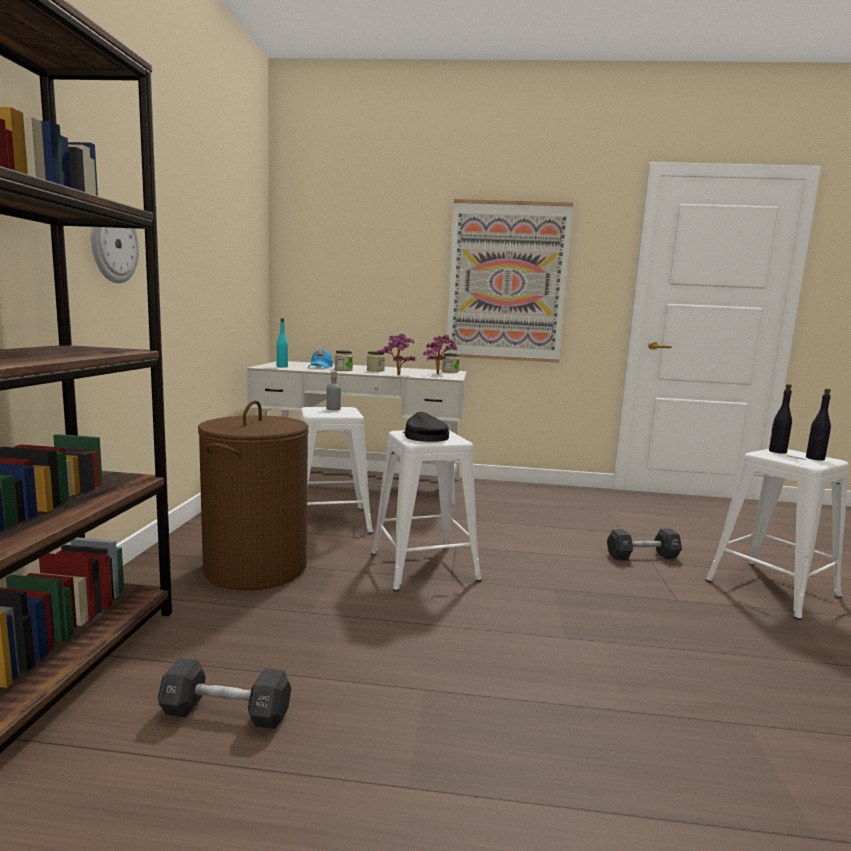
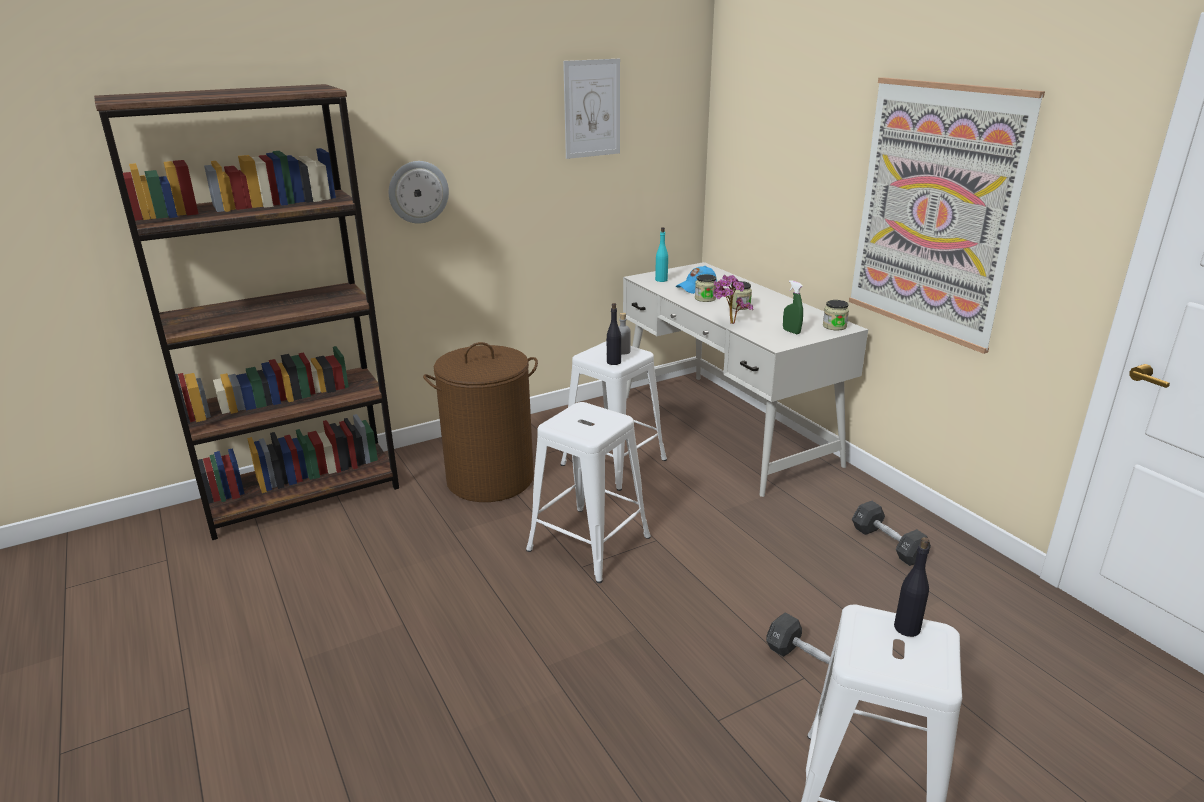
camera: 55 degrees right, 15 degrees up
(220, 204) = (592, 108): none -> picture
(226, 713) = (319, 565): black dumbbell -> black dumbbell (888, 544)
(424, 437) = (578, 421): black cap -> none
(439, 374) = (791, 331): potted plant -> green spray bottle
(815, 458) = (918, 666): black bottle -> black bottle (613, 362)

